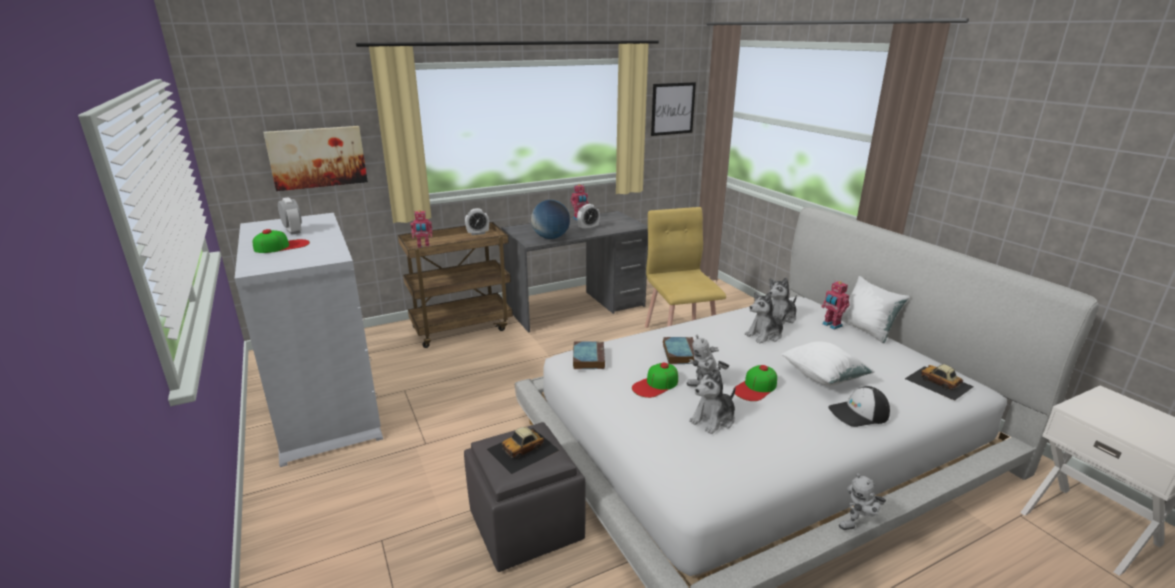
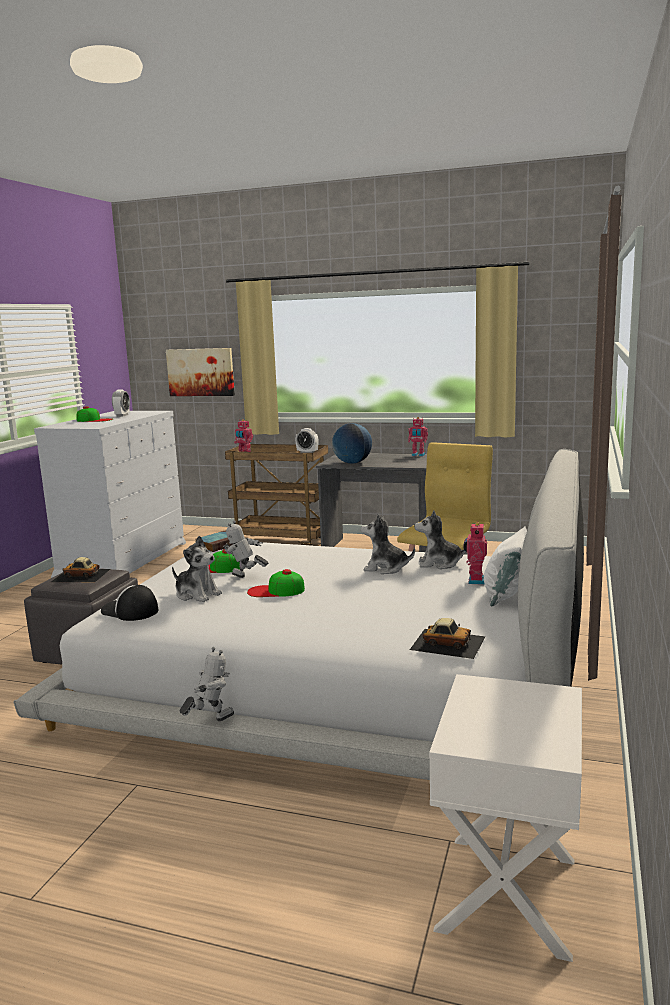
camera: 45 degrees right, 10 degrees down
(588, 228) = (403, 462): alarm clock -> none
(672, 109) = (564, 342): picture -> none
(680, 353) = (284, 558): book -> none
(713, 419) = (197, 594): plush toy -> plush toy turned 150 degrees counterclockwise
(823, 377) = (348, 603): white pillow -> none
(859, 413) = (304, 629): cap -> cap (129, 611)
(859, 526) = (210, 721): toy robot -> toy robot turned 120 degrees clockwise
(939, 382) = (447, 642): toy car -> toy car turned 105 degrees clockwise

